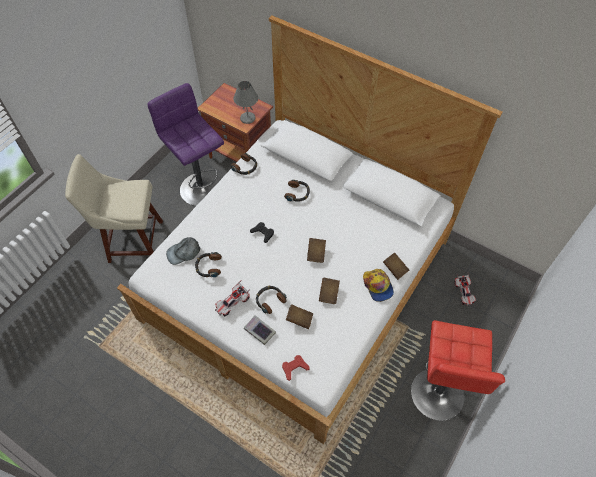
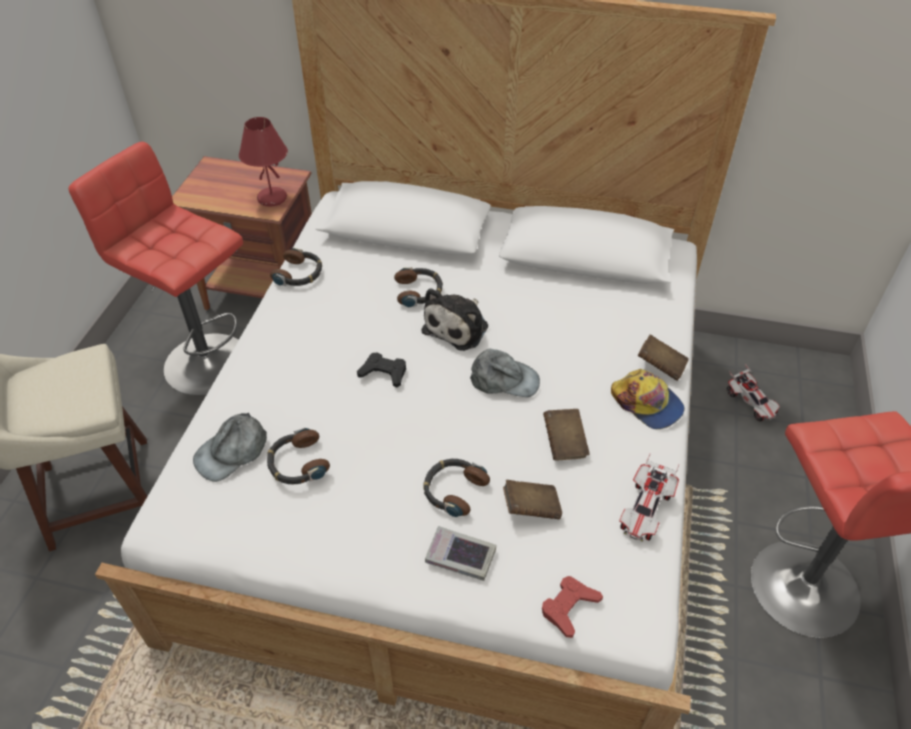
camera: 20 degrees left, 10 degrees down
(201, 188) = (207, 363): purple stool -> red stool
(233, 303) = (378, 519): toy car -> toy car (645, 510)
(247, 118) = (271, 198): grey table lamp -> red table lamp
(308, 218) = (458, 327): none -> plush toy
(316, 253) = (504, 379): brown book -> grey cap

